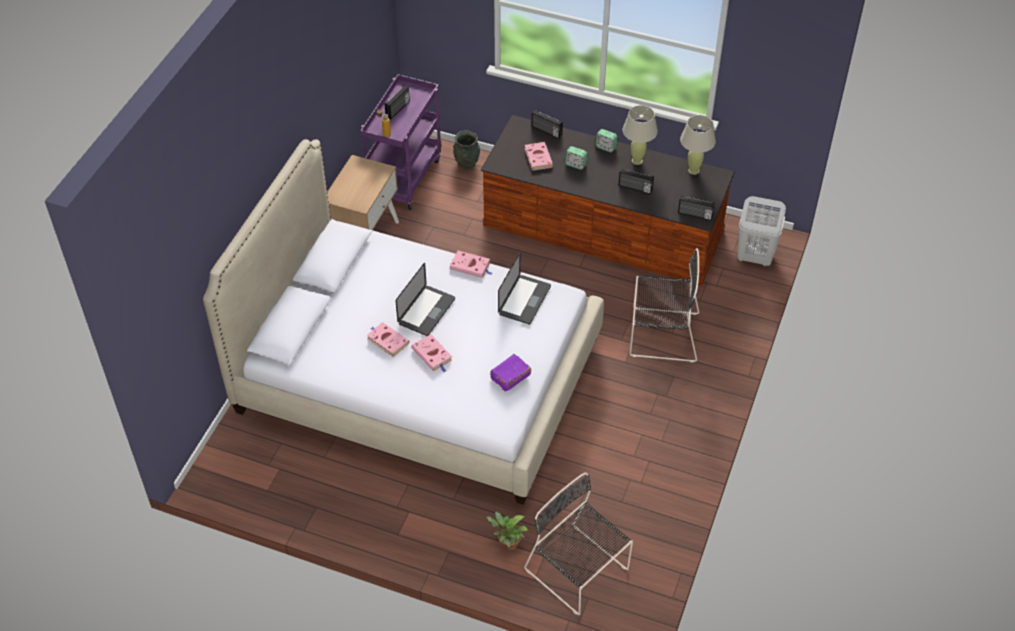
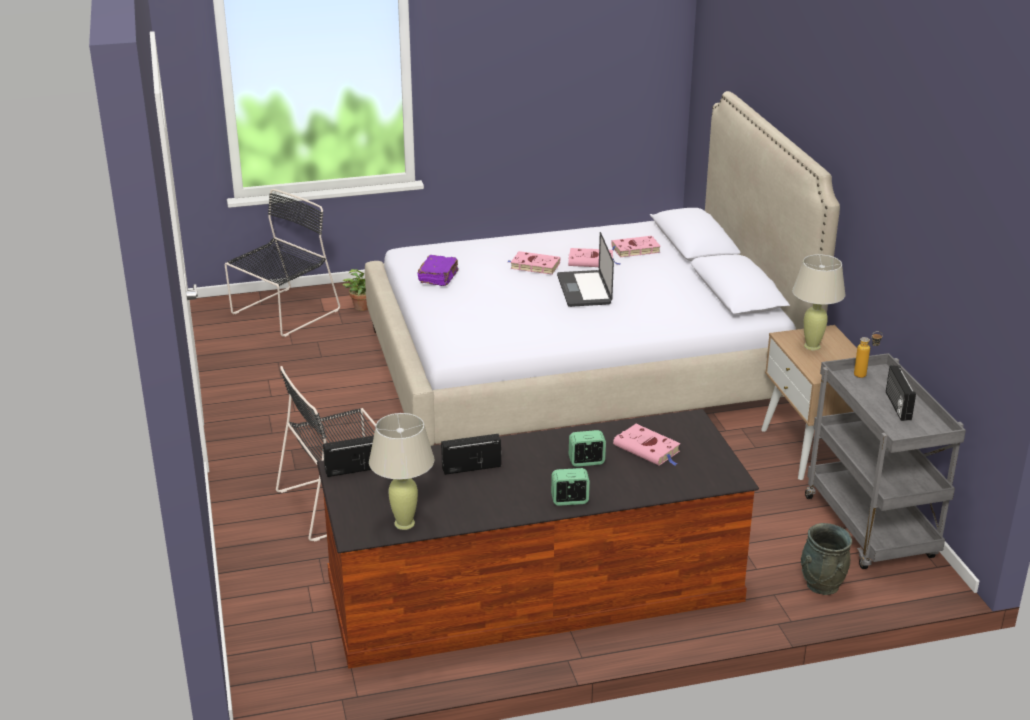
camera: 145 degrees right, 20 degrees down
(404, 177) = (871, 529): purple cart -> grey cart
(471, 266) = (588, 336): pink book -> pink book (634, 250)
(524, 300) = (492, 331): laptop -> none
(546, 131) = (680, 485): radio -> none
(578, 572) = (283, 313): black chair -> black chair turned 60 degrees counterclockwise
(637, 161) = (503, 502): beige table lamp -> beige table lamp (812, 346)
(754, 257) = (271, 647): white laundry basket -> none

